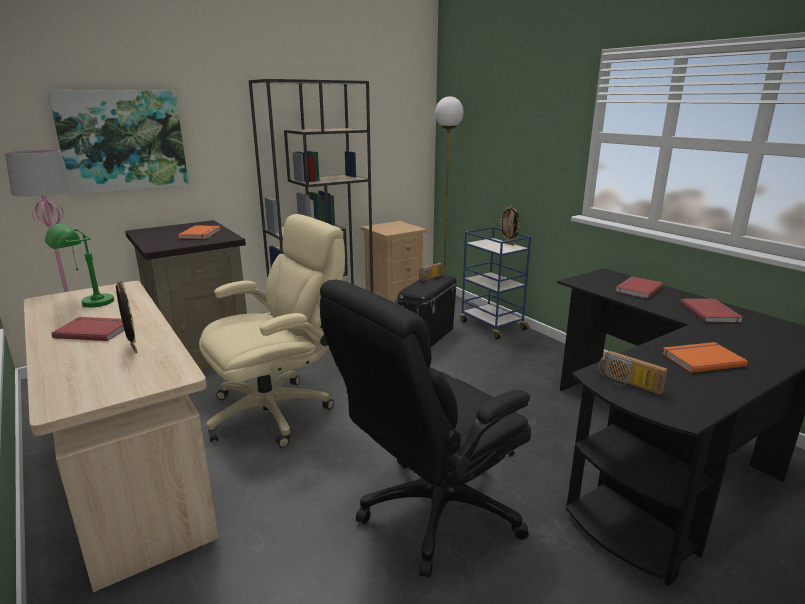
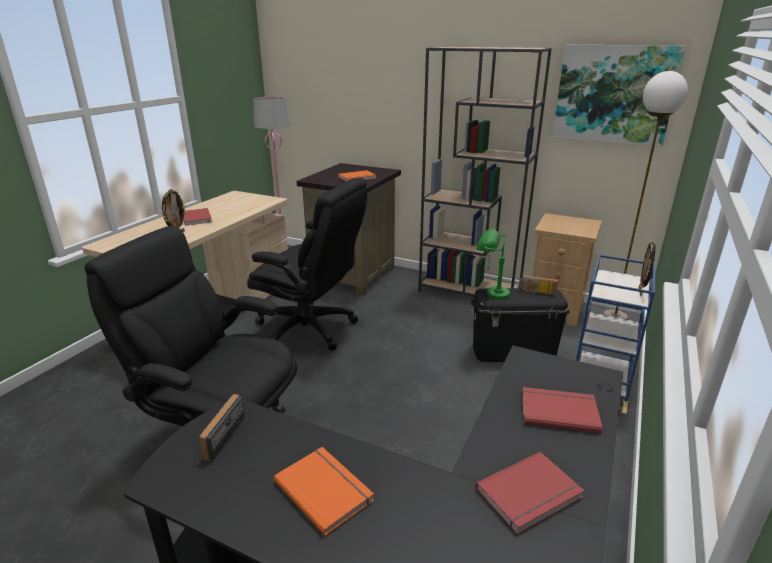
camera: 60 degrees right, 5 degrees up
(87, 305) = (235, 203): green table lamp -> green table lamp (490, 293)
(123, 141) = (347, 94): picture -> picture (614, 94)
(278, 411) = (312, 331): beige office chair -> black office chair

